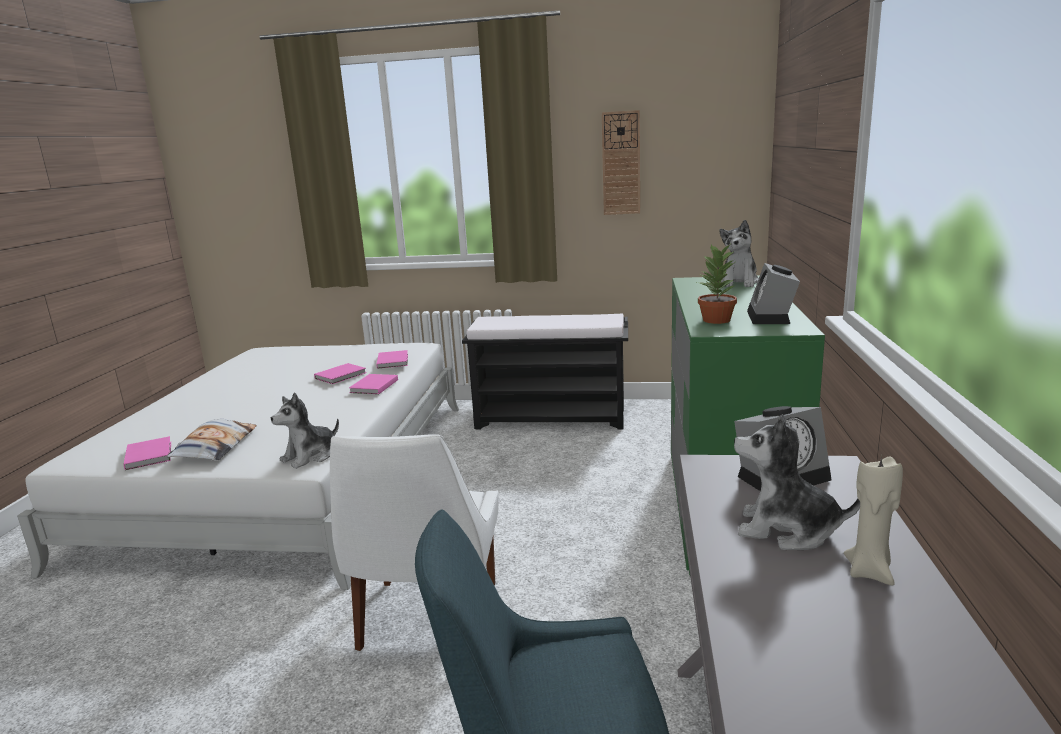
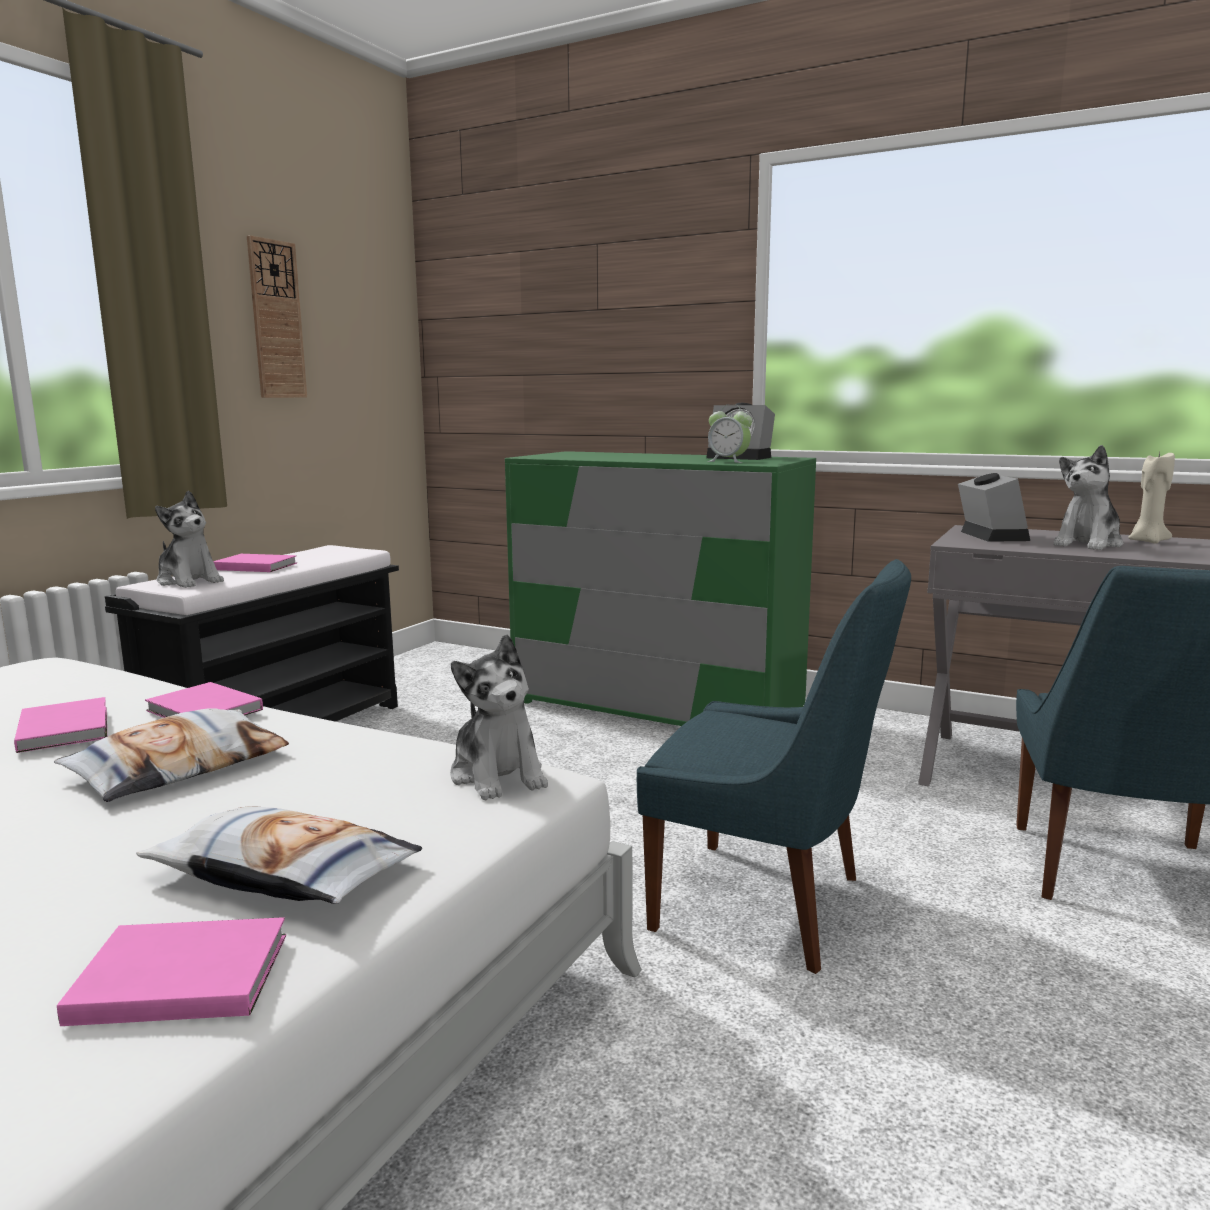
camera: 70 degrees left, 5 degrees down
(311, 403) = (179, 767): none -> pillow
(393, 361) = (96, 683): pink book -> pink book (254, 566)
(427, 619) = (767, 905): white chair -> blue chair
(716, 320) = (728, 461): potted plant -> alarm clock
(739, 283) = (583, 453): plush toy -> plush toy (189, 581)

